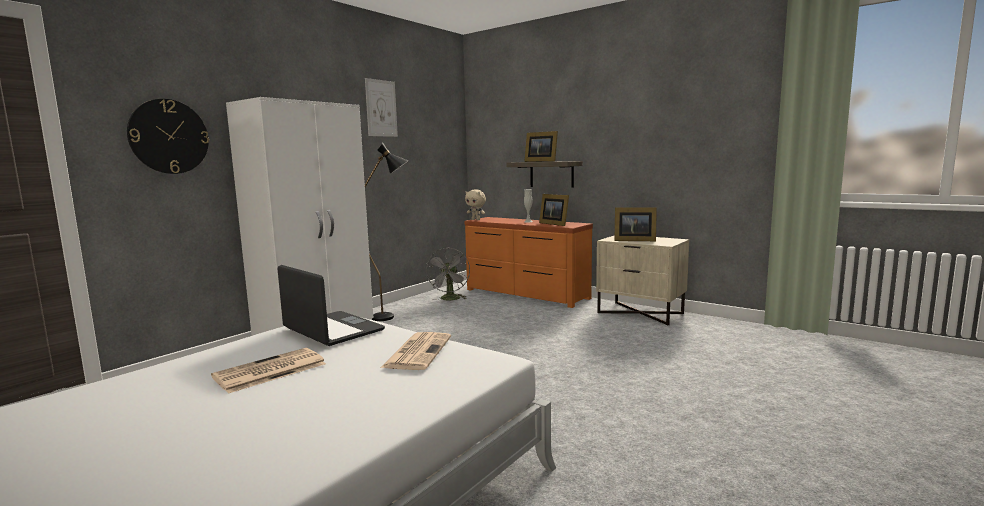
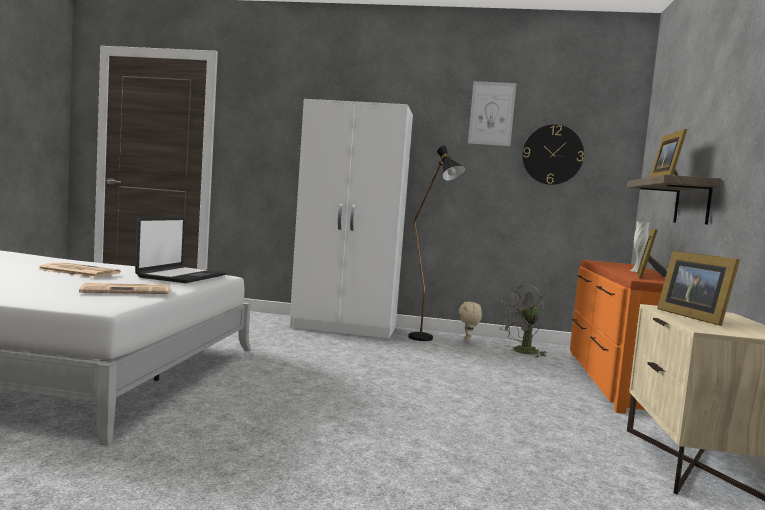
camera: 60 degrees right, 5 degrees down
(169, 136) = (274, 135): wall clock -> wall clock (552, 154)
(476, 220) = (596, 261): beige plush toy -> beige plush toy (468, 340)

